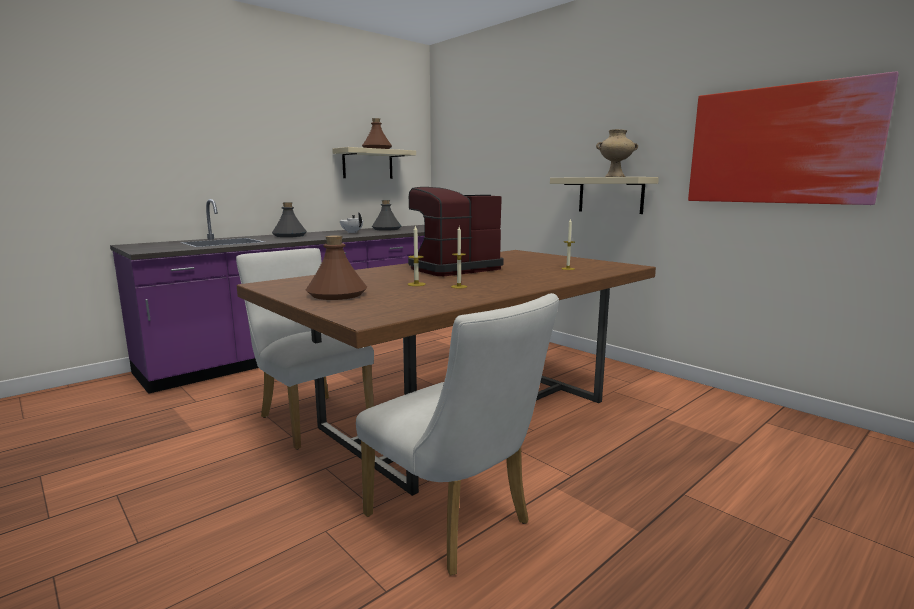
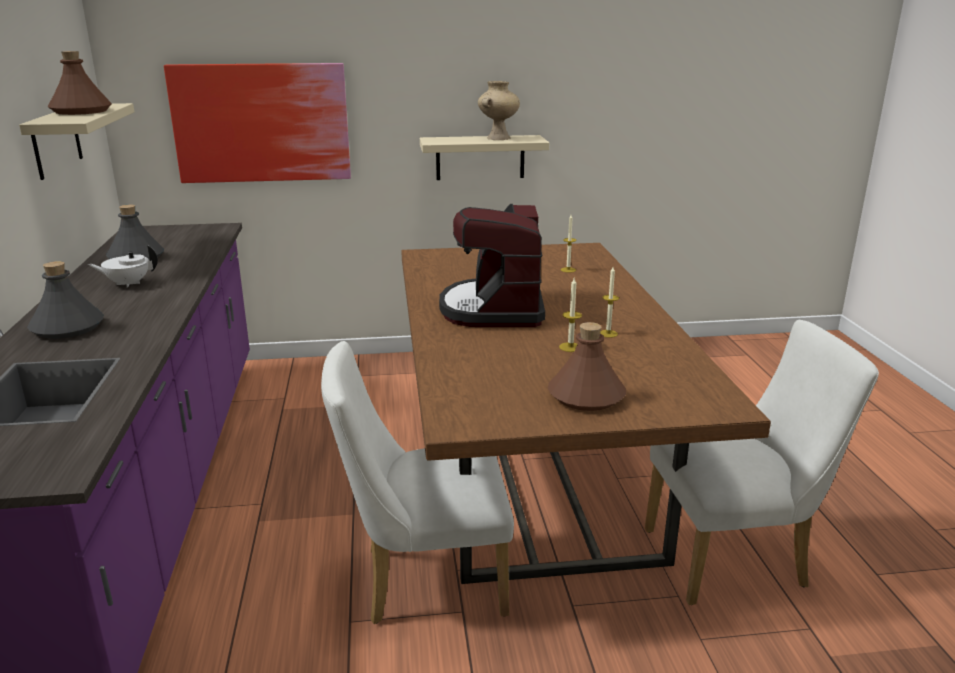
camera: 55 degrees left, 10 degrees up
(780, 145) = (658, 104): picture -> picture (261, 123)

